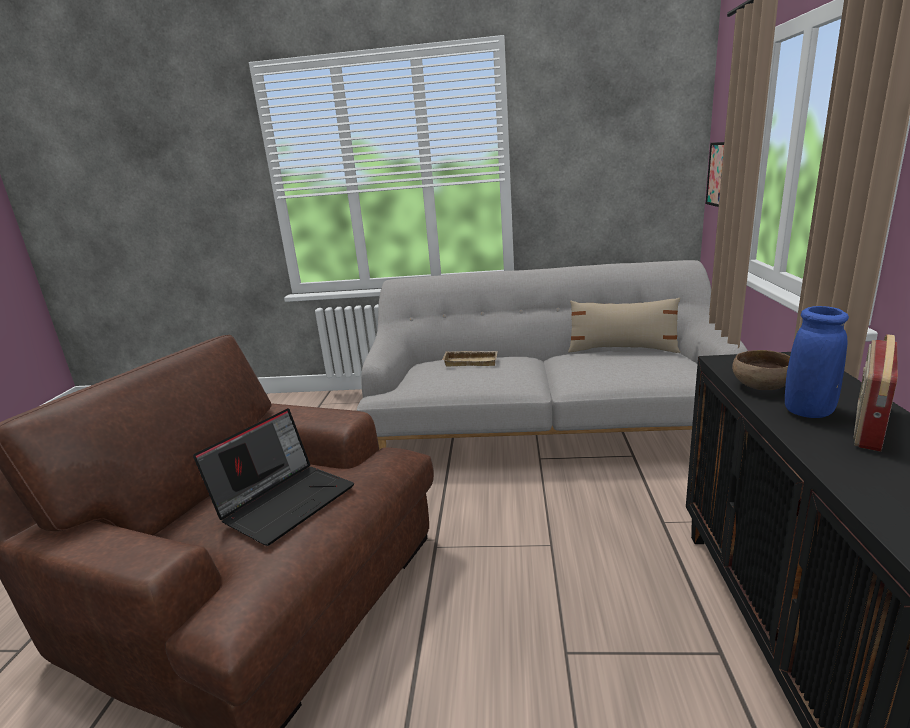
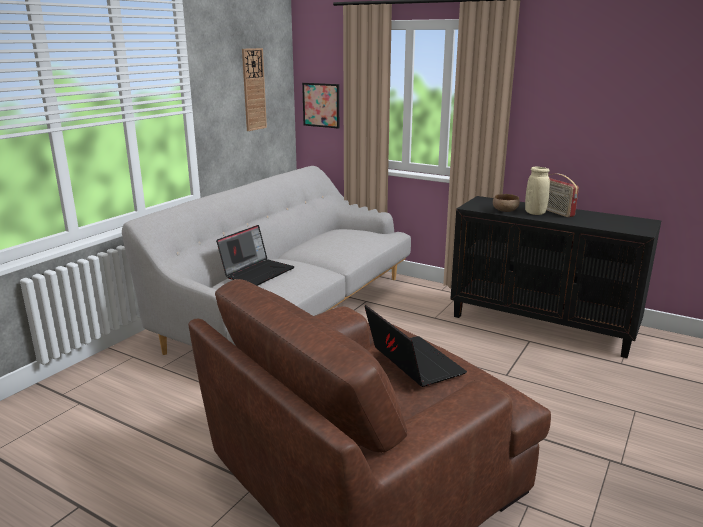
camera: 65 degrees left, 0 degrees up
(471, 361) = (257, 272): beige tray -> laptop
(618, 154) = (253, 89): none -> wall clock
(622, 349) = (319, 235): beige pillow -> none
(809, 411) = (535, 213): blue vase -> beige vase

